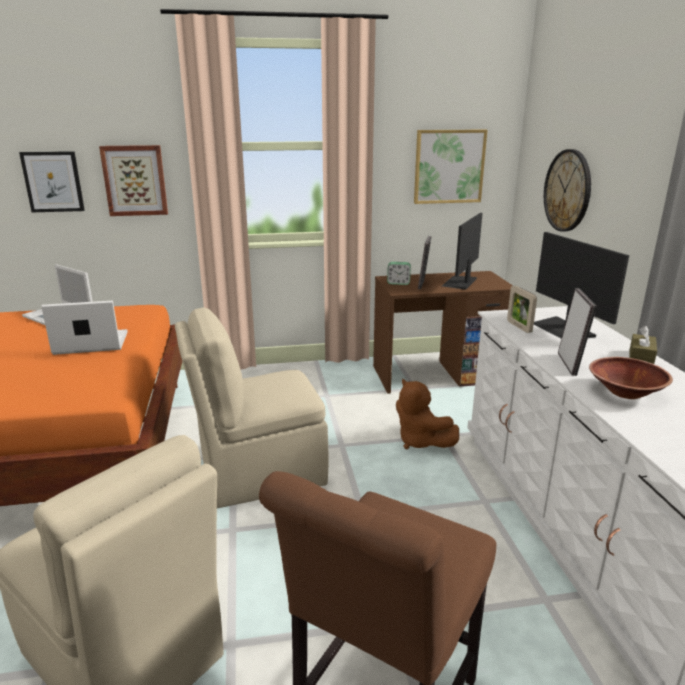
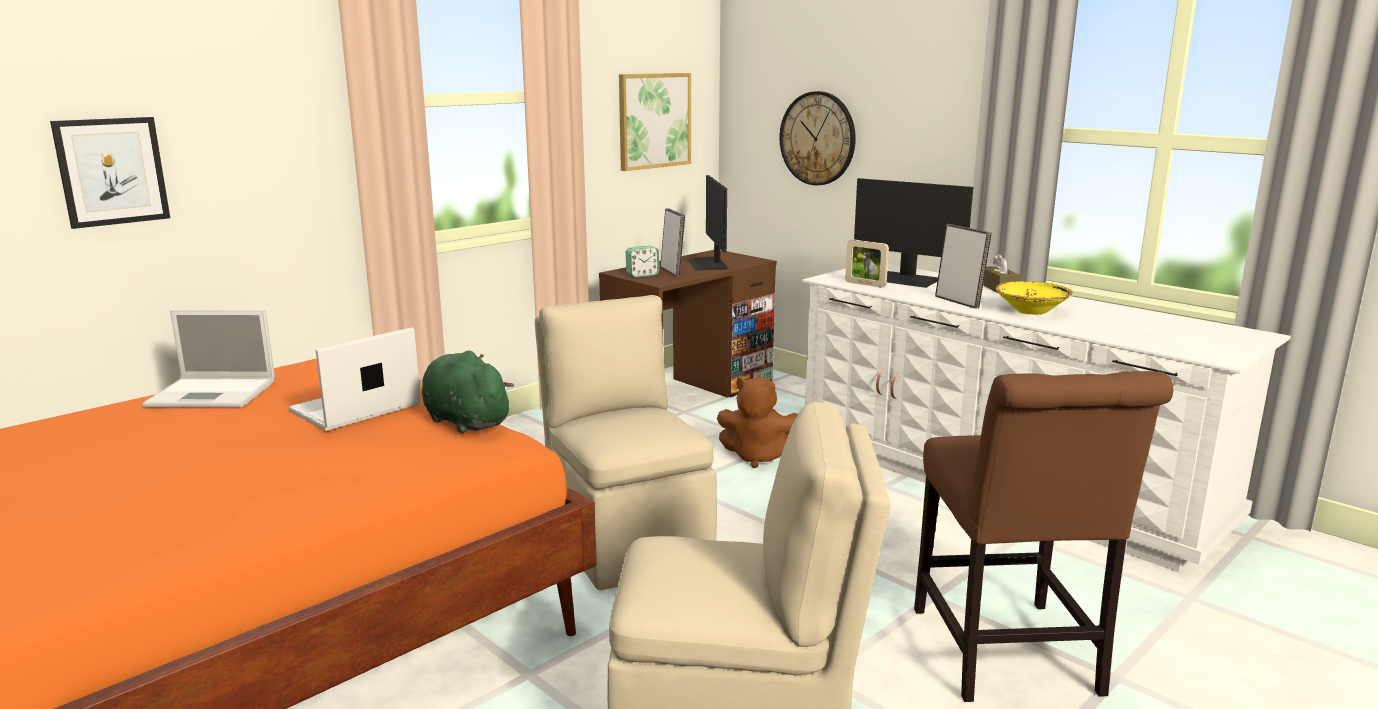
camera: 35 degrees left, 5 degrees down
(118, 368) = (464, 421): none -> green plush toy
(135, 180) = (254, 161): picture -> none
(259, 473) = (627, 539): beige chair -> beige chair turned 120 degrees clockwise
(626, 392) = (1031, 311): brown bowl -> yellow bowl

